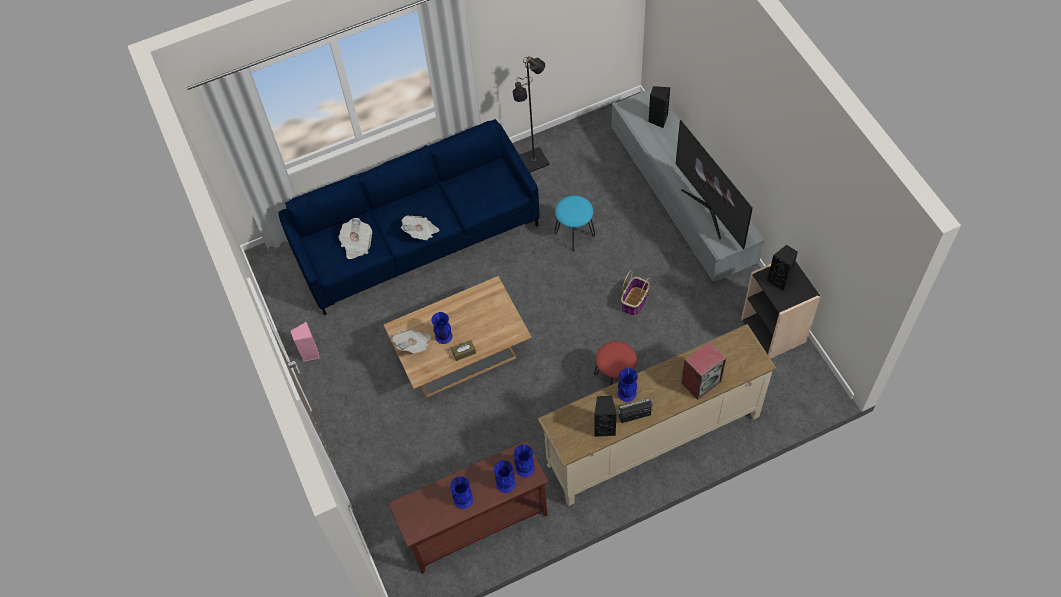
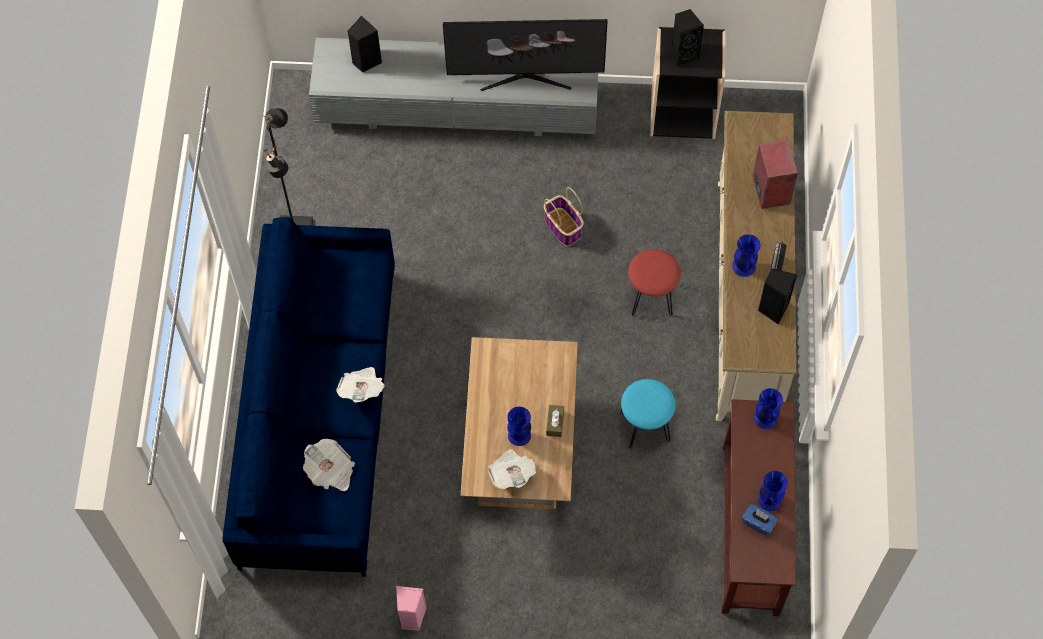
camera: 65 degrees left, 5 degrees up
(441, 500) = (758, 523): none -> blue tissue box
(506, 484) = (774, 446): blue vase -> none
(574, 234) = (432, 241): turquoise stool -> turquoise stool (645, 426)

